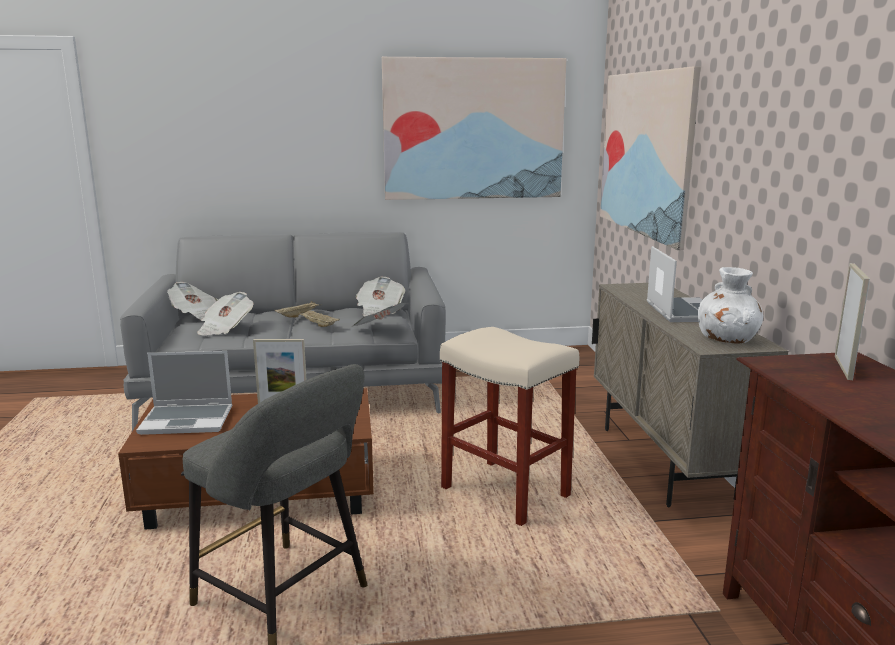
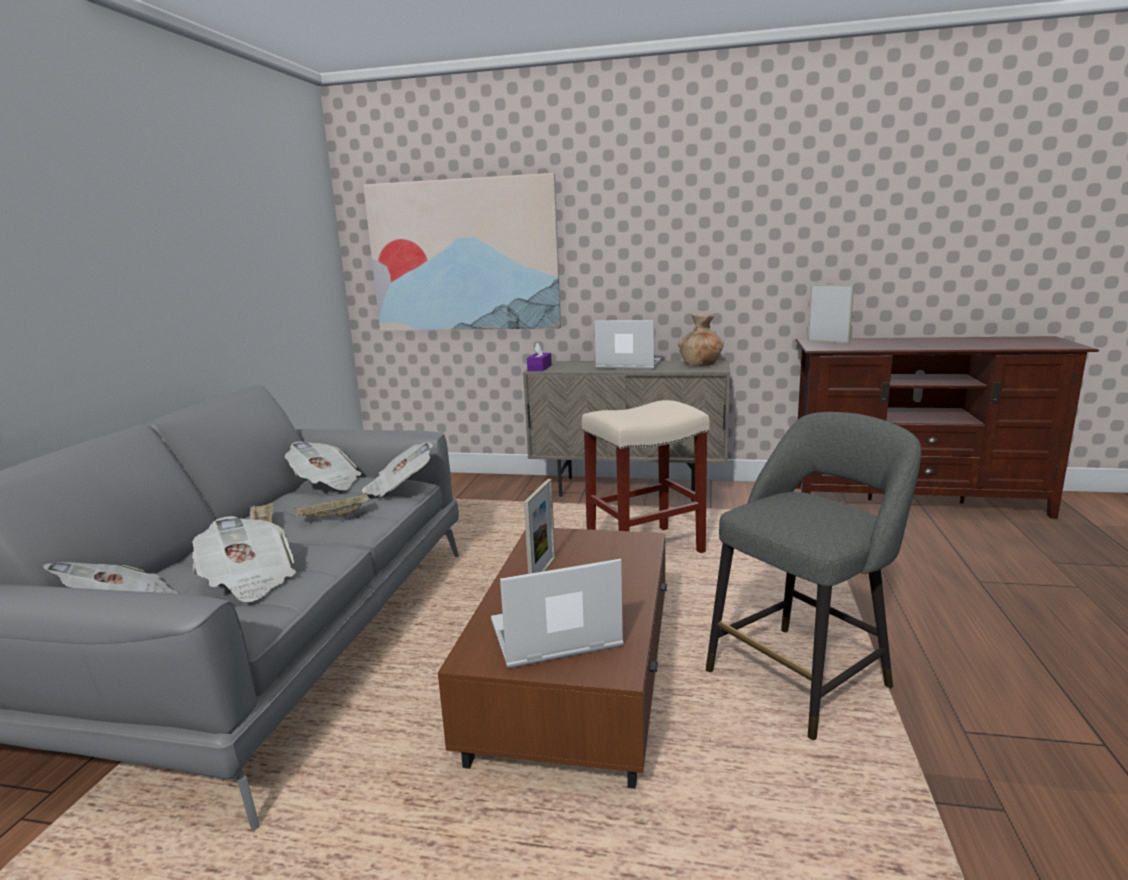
camera: 70 degrees left, 0 degrees up
(188, 420) = (553, 636): laptop -> laptop turned 120 degrees counterclockwise
(473, 129) = (257, 245): picture -> none
(624, 286) = (539, 368): none -> purple tissue box
(727, 339) = (700, 365): white vase -> brown vase

